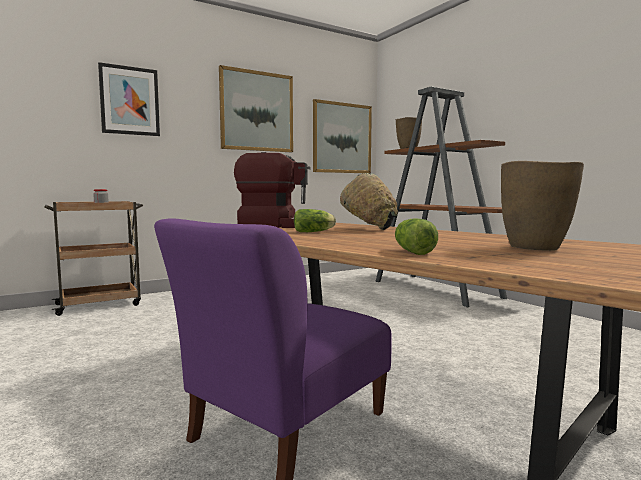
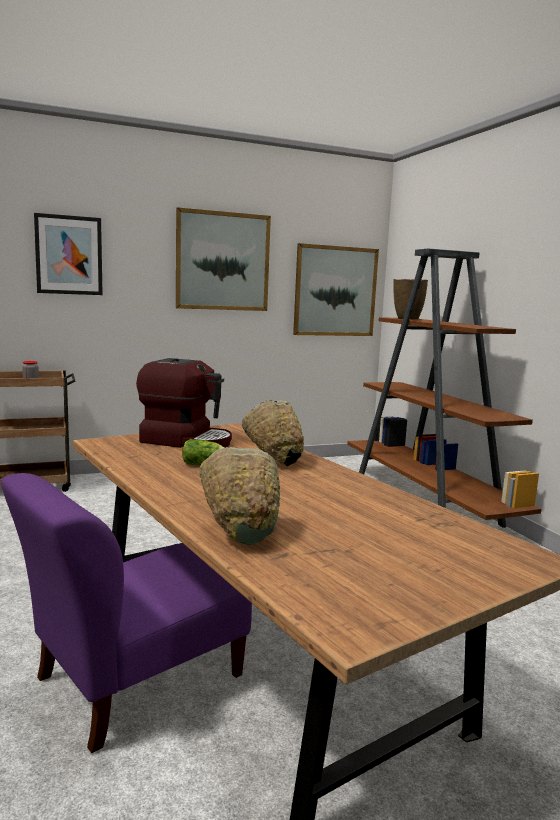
camera: 10 degrees right, 5 degrees up
(412, 251) = (241, 534): lettuce -> green bowl
(535, 248) = (383, 539): brown vase -> none

